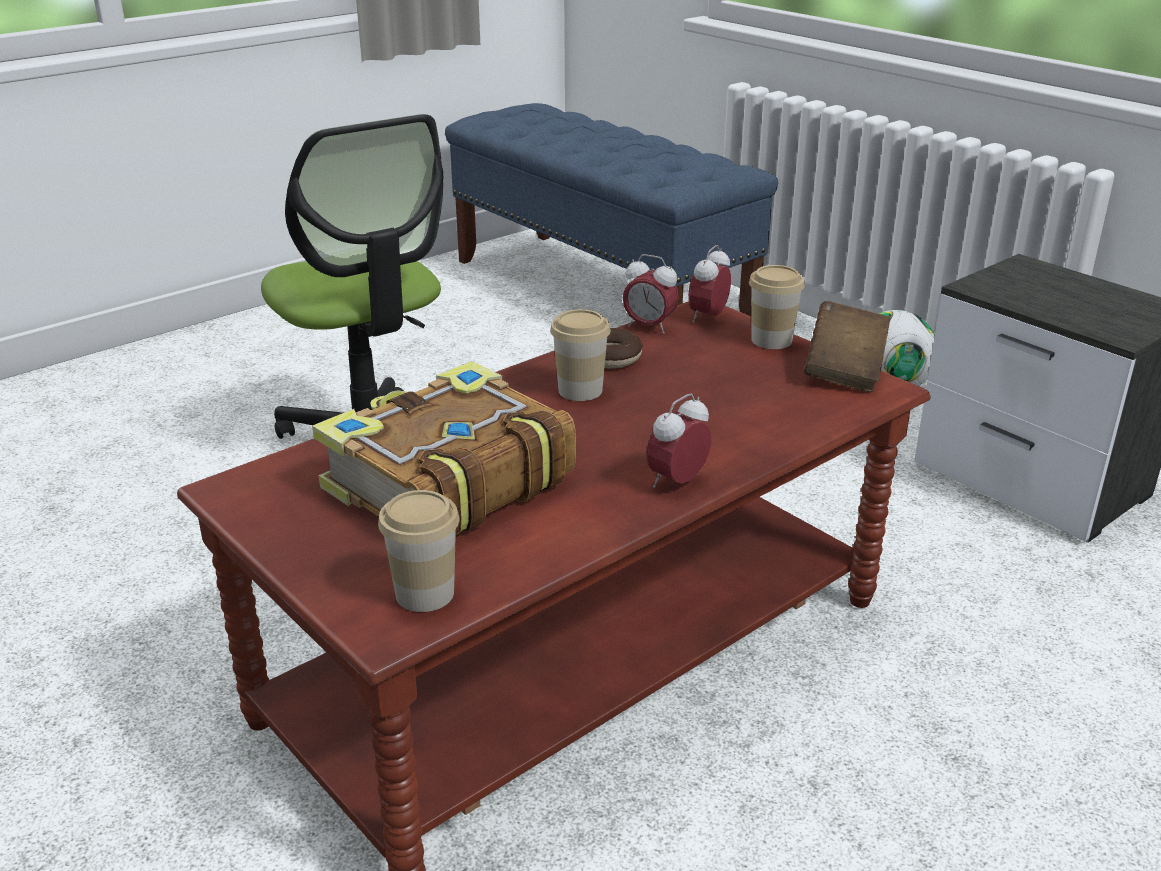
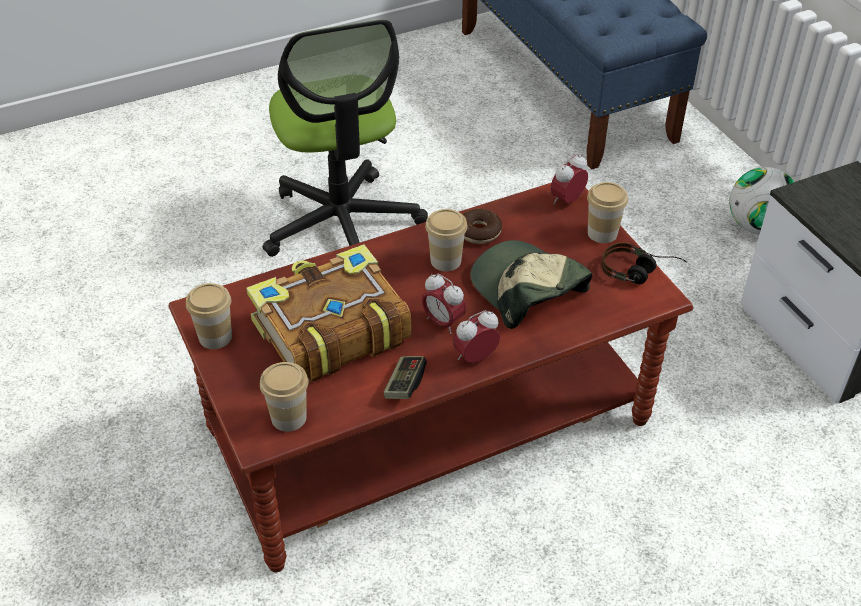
camera: 15 degrees right, 15 degrees up
(267, 516) = (215, 337): none -> cup
(590, 526) = (405, 384): none -> game controller
(649, 327) = (520, 204): alarm clock -> alarm clock (443, 322)
(708, 404) = (527, 290): none -> cap
(845, 370) = (640, 273): brown book -> headphones

